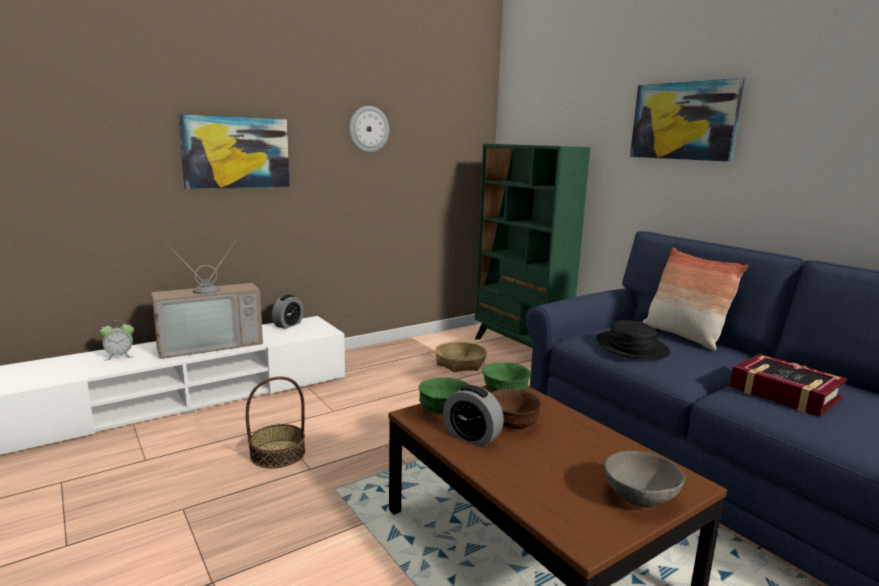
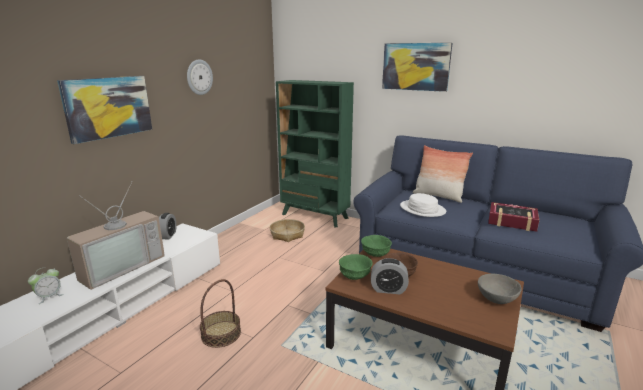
camera: 25 degrees left, 5 degrees up
(631, 347) = (422, 209): black hat -> white hat

